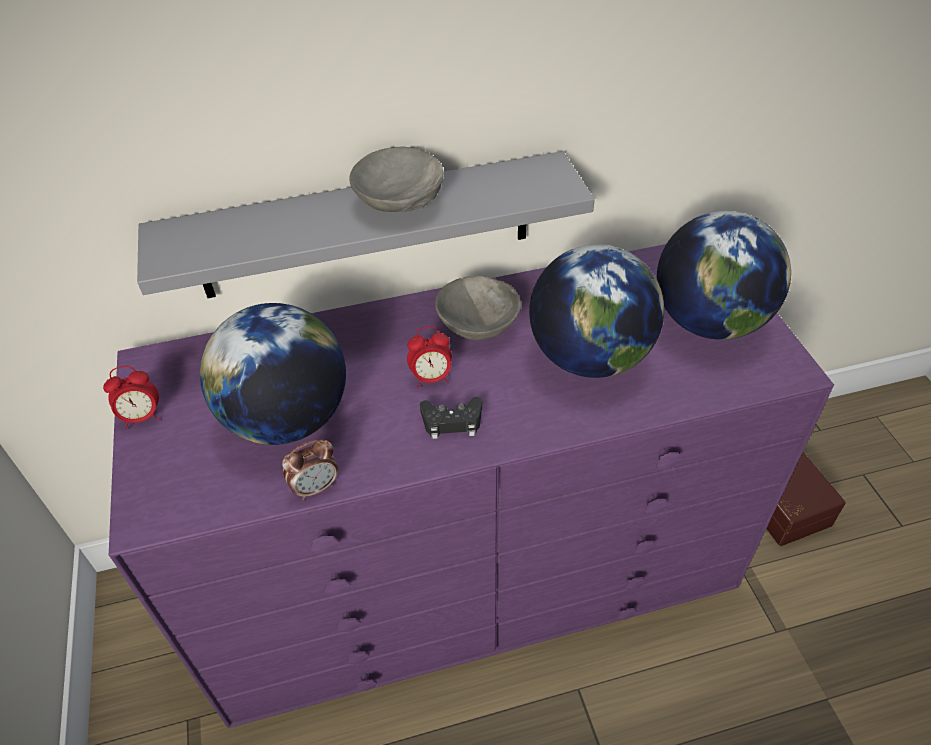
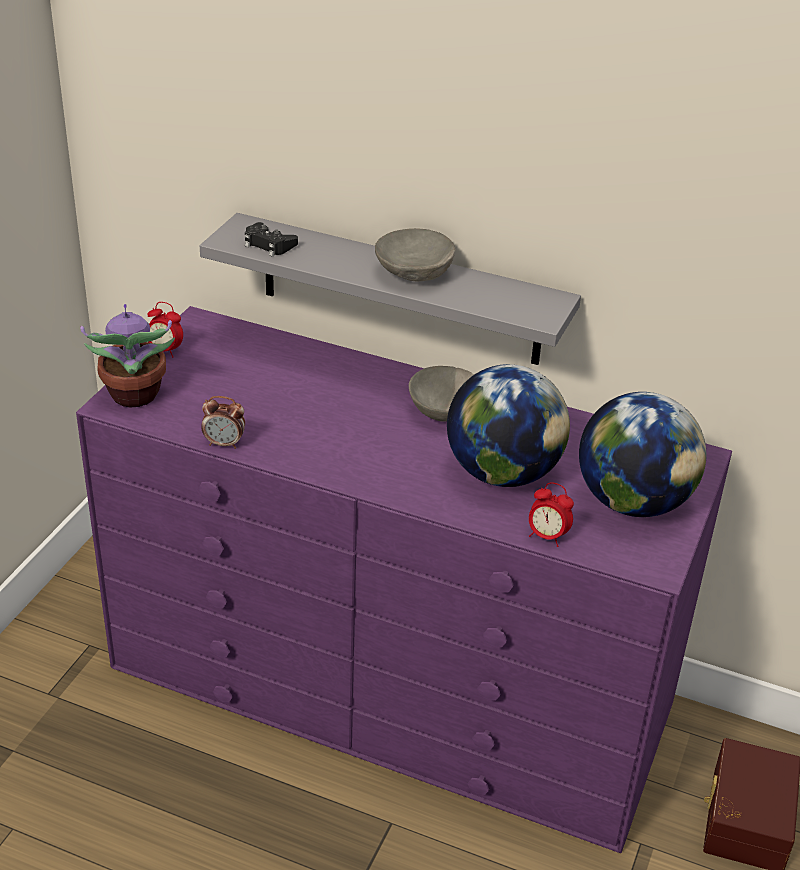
camera: 35 degrees right, 10 degrees down
(161, 492) = (134, 396): none -> potted plant
(287, 419) = (250, 398): globe -> none
(431, 378) = (371, 425): alarm clock -> alarm clock (547, 536)
(452, 422) = (353, 457): black game controller -> black game controller (269, 245)

